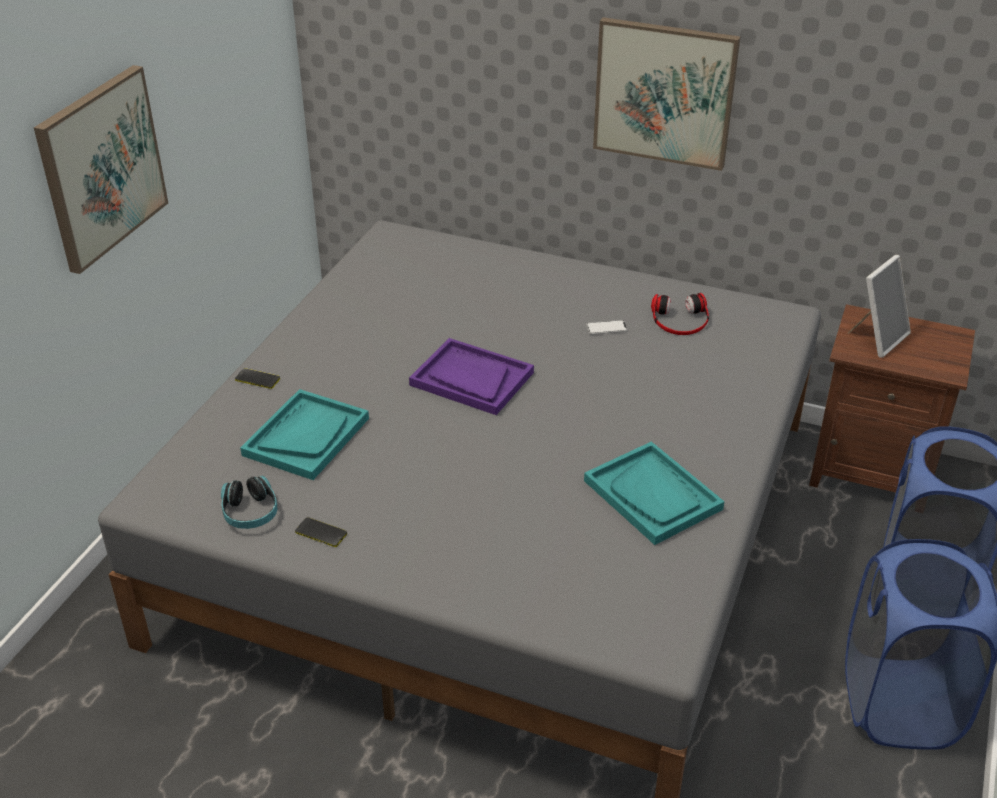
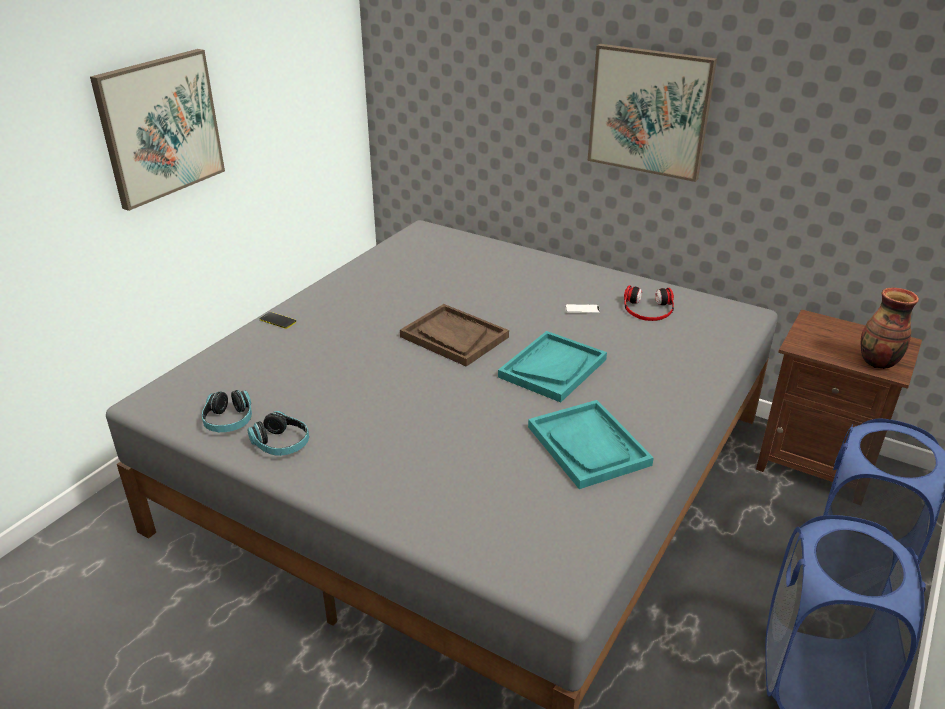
camera: 10 degrees right, 5 degrees down
(306, 436) = (300, 367): turquoise tray -> turquoise tray (552, 368)
(321, 533) = (281, 444): phone -> headphones
(471, 379) = (454, 337): purple tray -> brown tray
(877, 338) = (826, 337): picture frame -> none
(932, 362) = (877, 362): none -> vase

